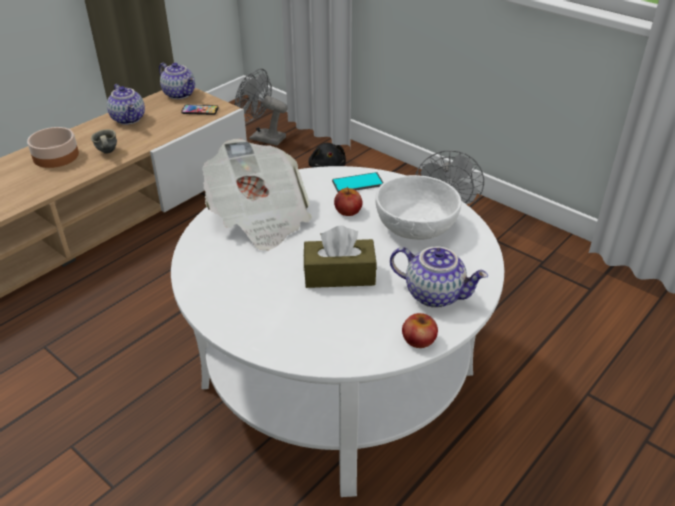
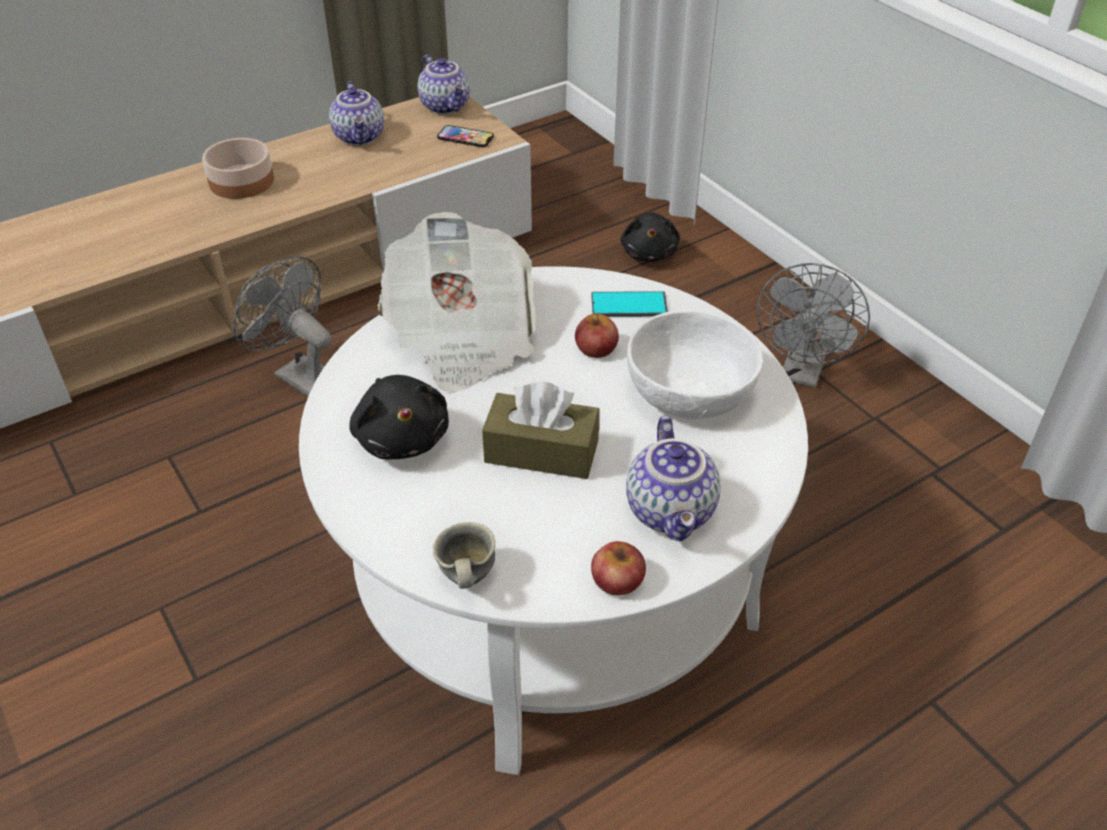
camera: 15 degrees right, 5 degrees up
(106, 152) = (310, 186): grey mug -> grey mug (464, 579)
(245, 282) = (402, 437): none -> black plush toy
(262, 138) = (568, 186): grey fan -> grey fan (300, 376)
(435, 294) = (673, 511): teapot -> teapot turned 45 degrees clockwise

